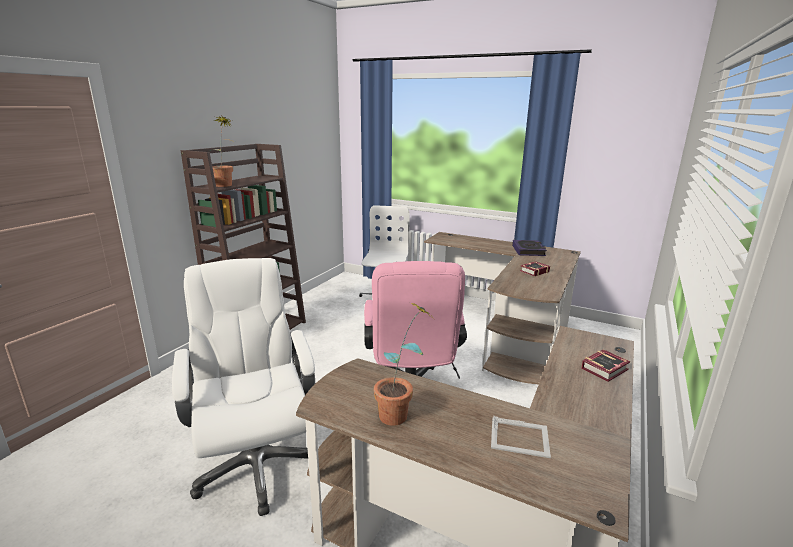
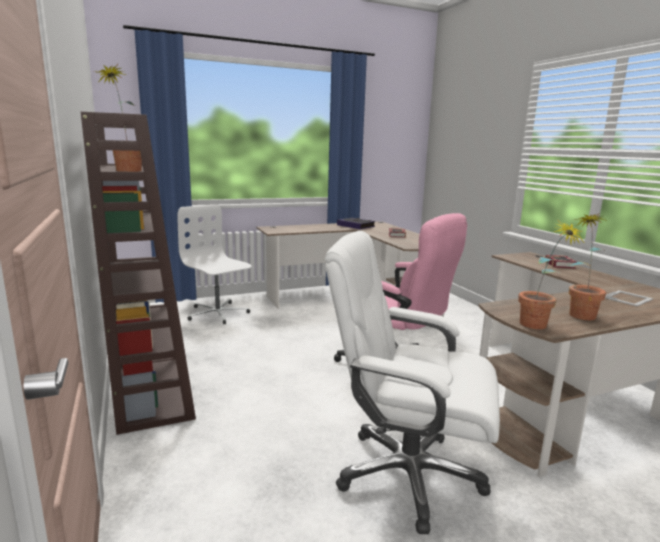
camera: 50 degrees left, 5 degrees down
(321, 398) = (538, 327): none -> potted plant

